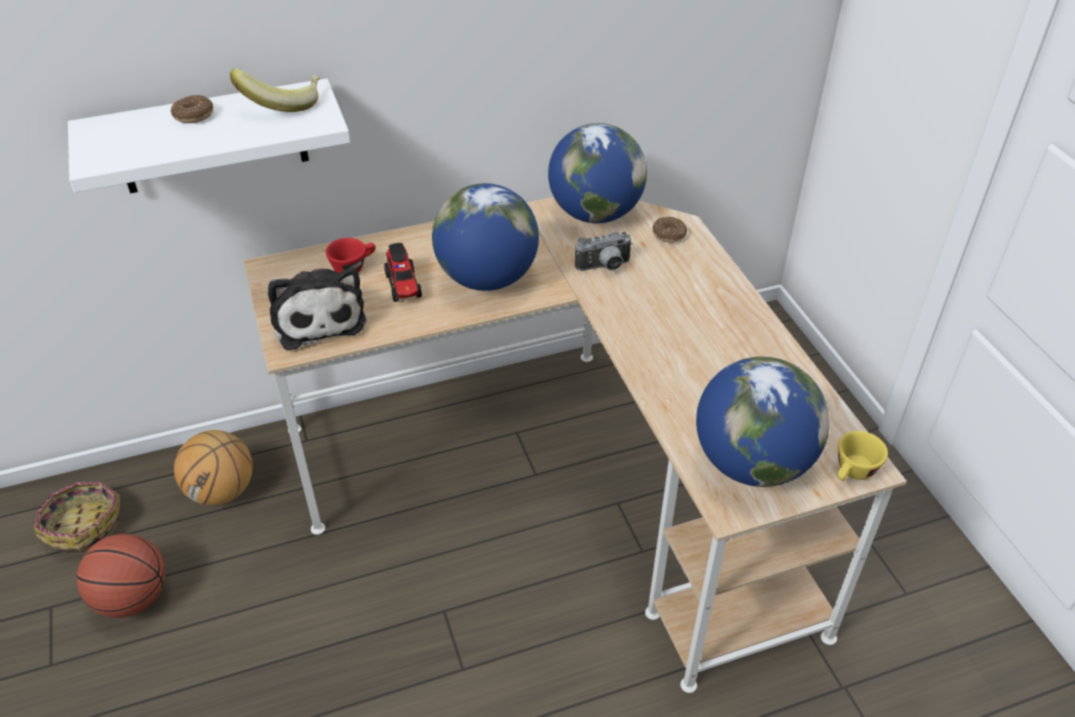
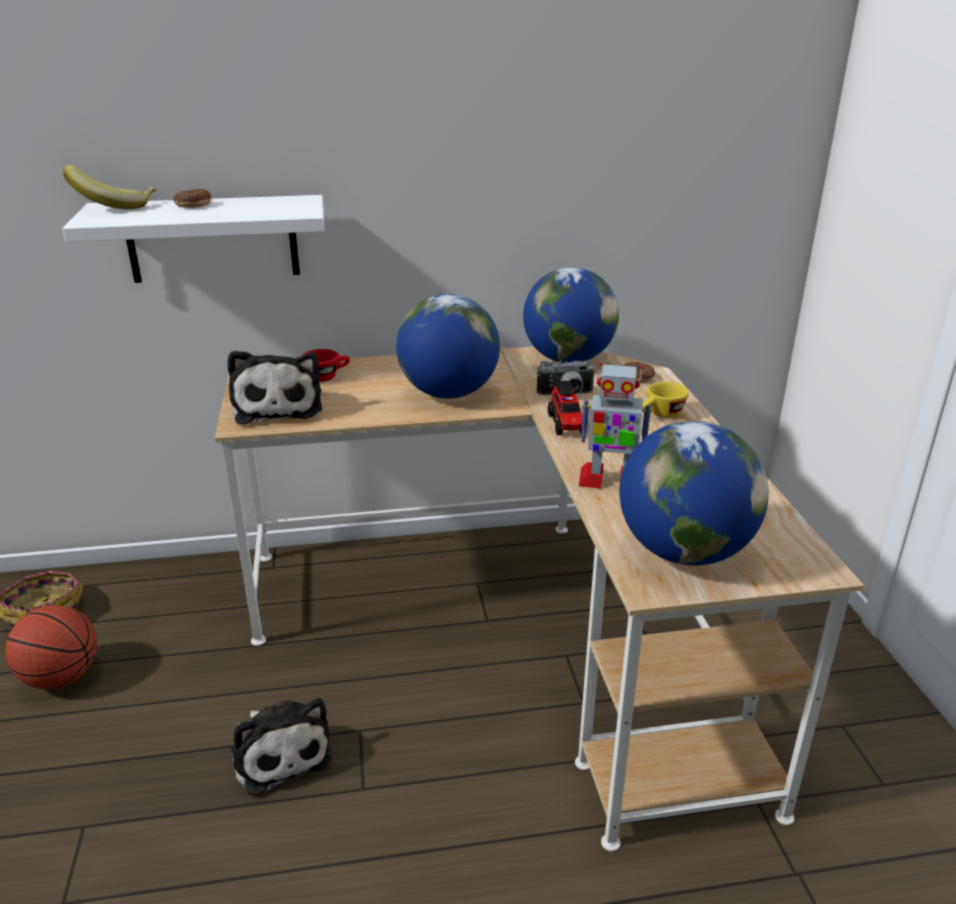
camera: 10 degrees right, 15 degrees down
(222, 491) = (180, 599): basketball -> none
(283, 104) = (274, 203): banana -> banana (116, 206)
(376, 645) = (280, 752): none -> plush toy
(403, 287) = (367, 393): toy truck -> toy truck (567, 425)
(670, 381) = (610, 480): none -> toy robot
(853, 473) = (800, 571): yellow cup -> yellow cup (661, 415)

